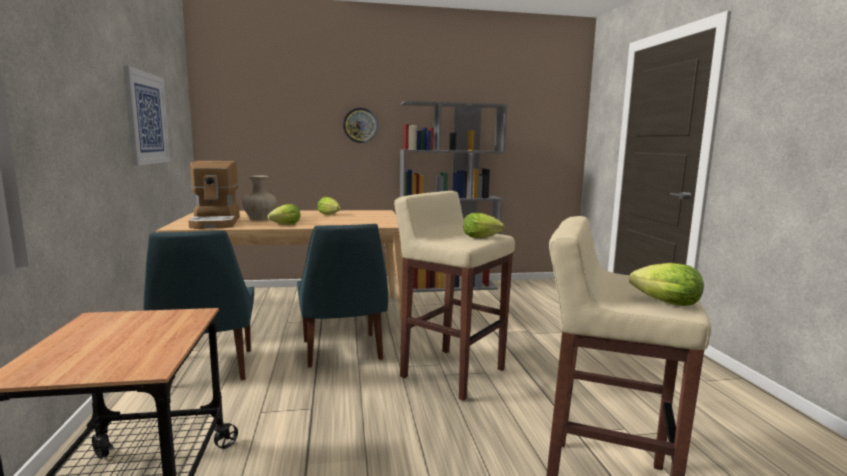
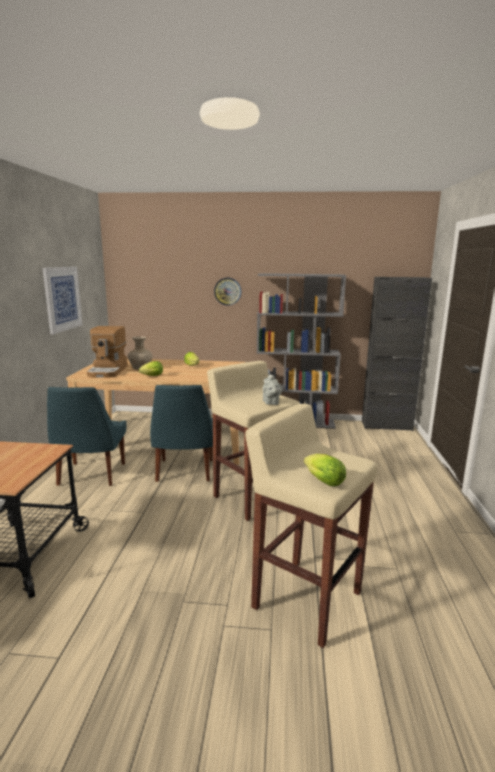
camera: 15 degrees right, 5 degrees up
(483, 238) = (271, 403): lettuce -> grey teapot
(551, 283) = (386, 426): none -> black cabinet

